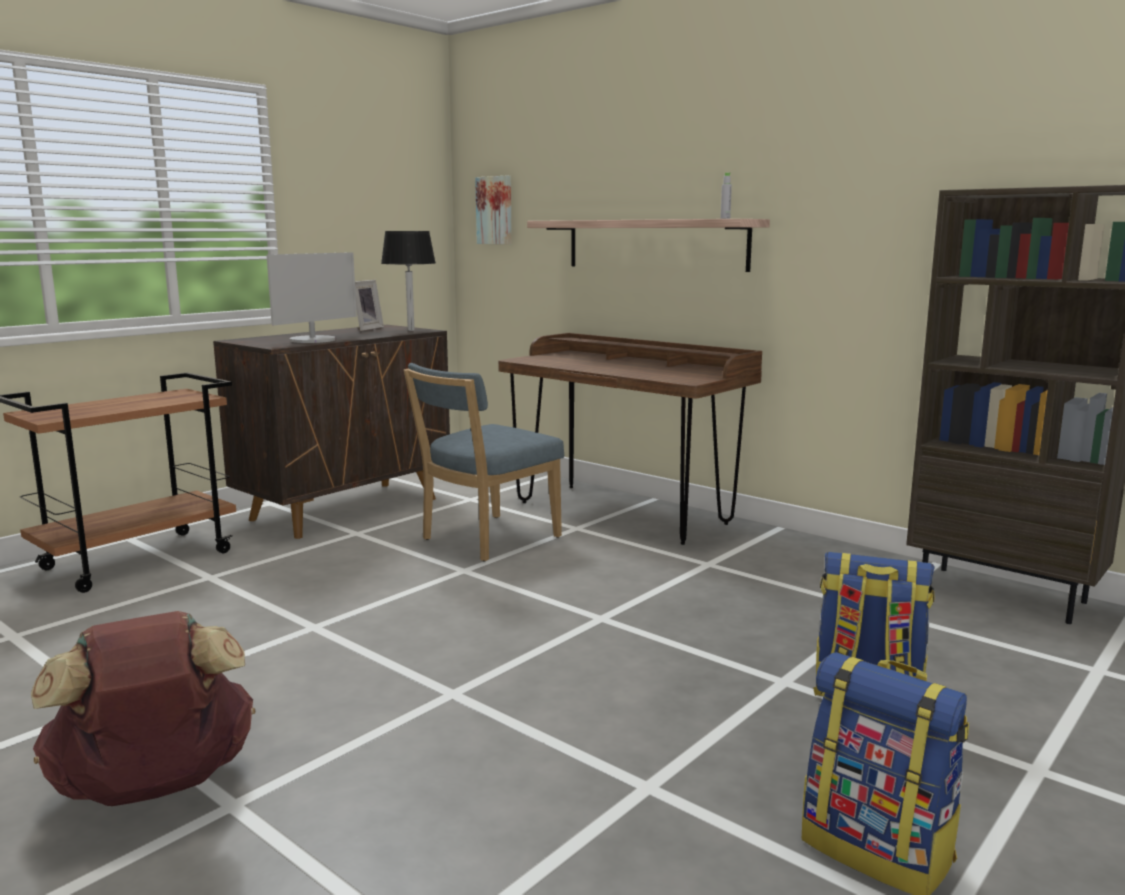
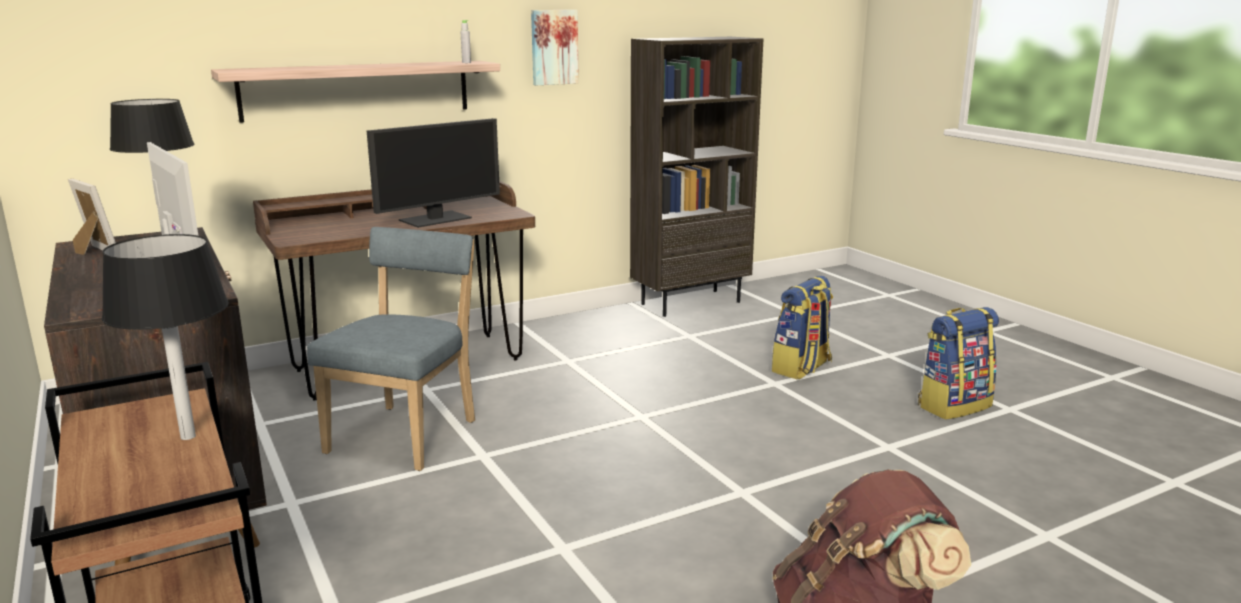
camera: 70 degrees left, 5 degrees up
(147, 405) = (188, 436): none -> black table lamp
(485, 539) = (407, 434): blue chair -> blue chair turned 135 degrees counterclockwise
(495, 210) = (80, 57): picture -> picture (553, 47)
(634, 370) = (436, 219): none -> monitor

